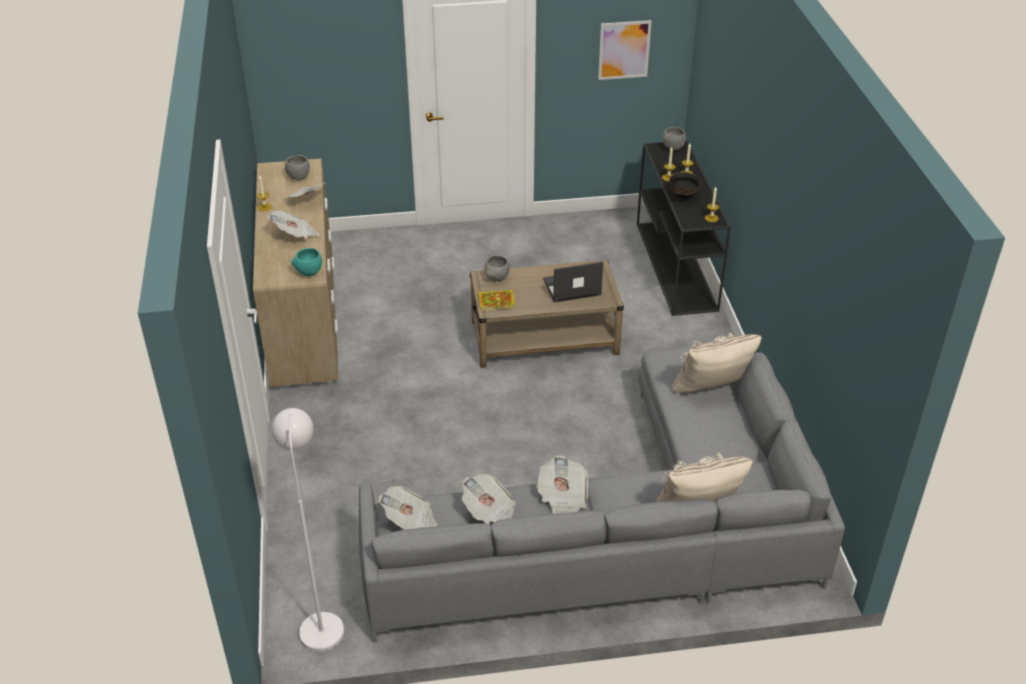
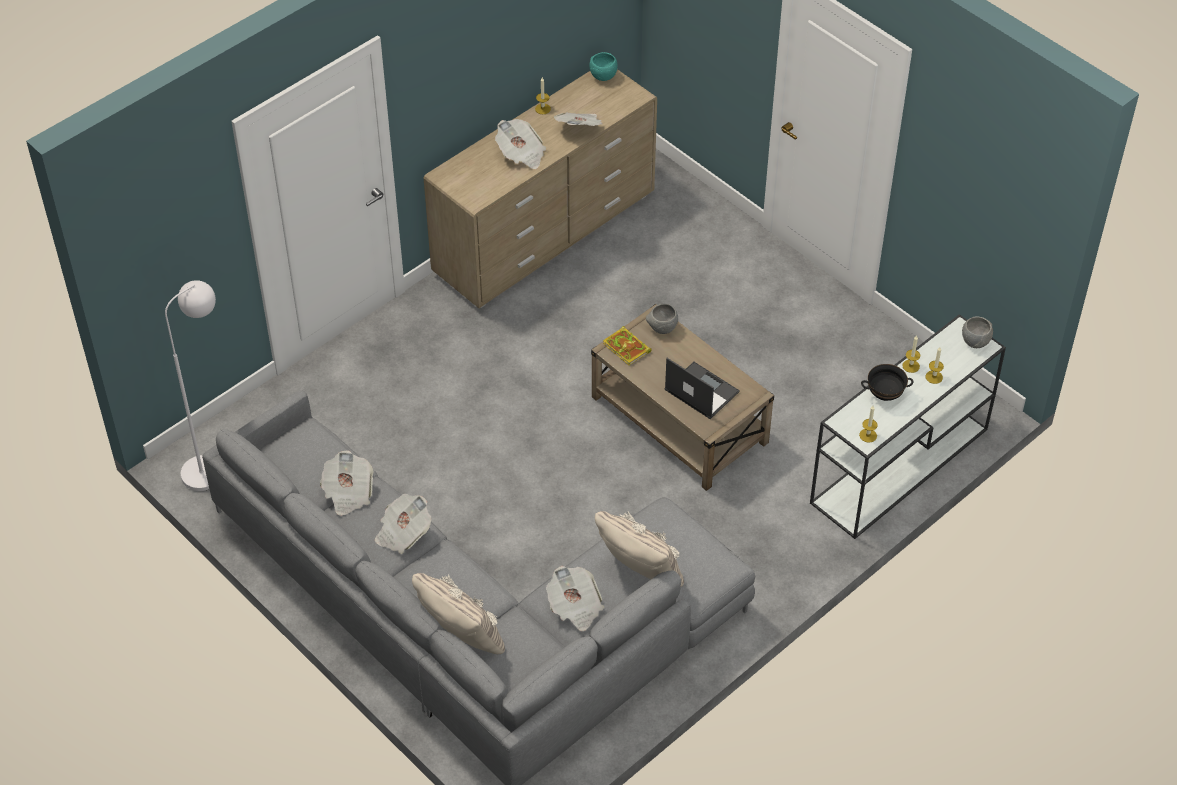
camera: 55 degrees right, 10 degrees up
(298, 177) = (609, 101): grey bowl -> none
(309, 273) = (476, 195): turquoise bowl -> turquoise bowl (603, 76)
(410, 520) = (298, 447): newspaper -> newspaper (575, 607)
(624, 50) = (985, 200): picture -> none
(676, 267) = (898, 467): black console table -> white console table

